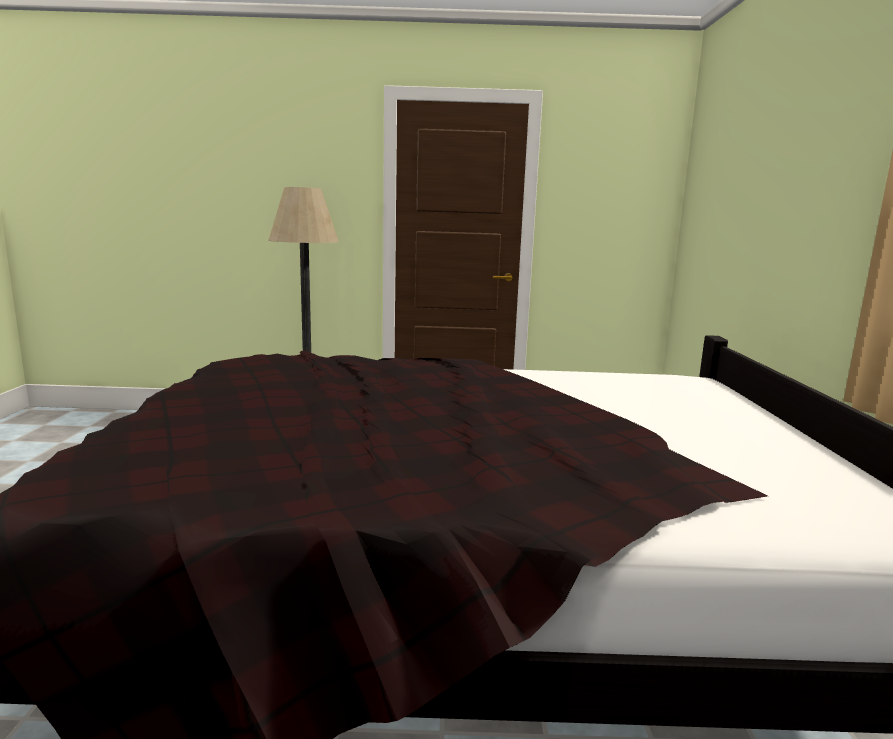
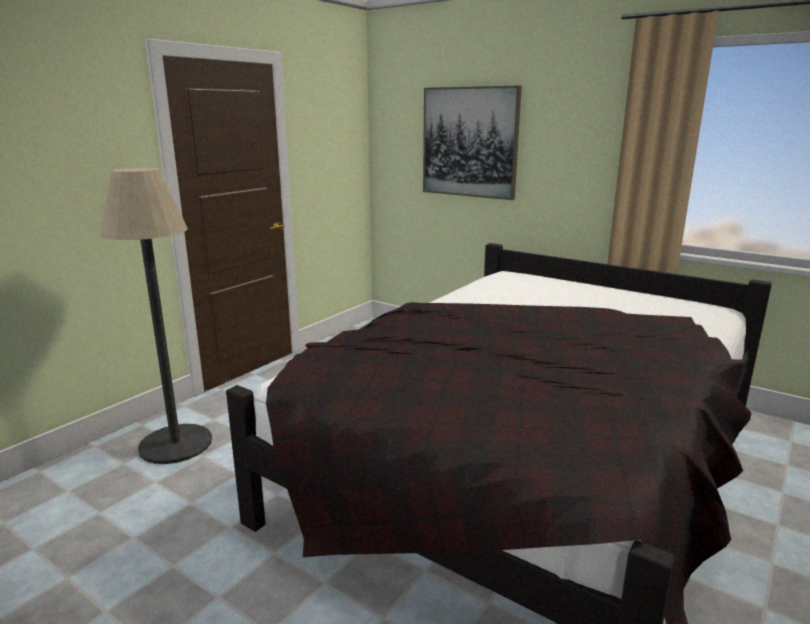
camera: 55 degrees left, 5 degrees up
(752, 188) = (470, 142): none -> picture

